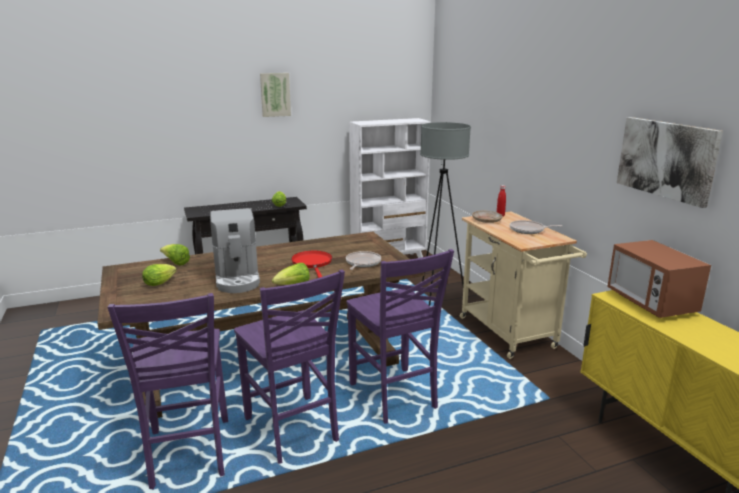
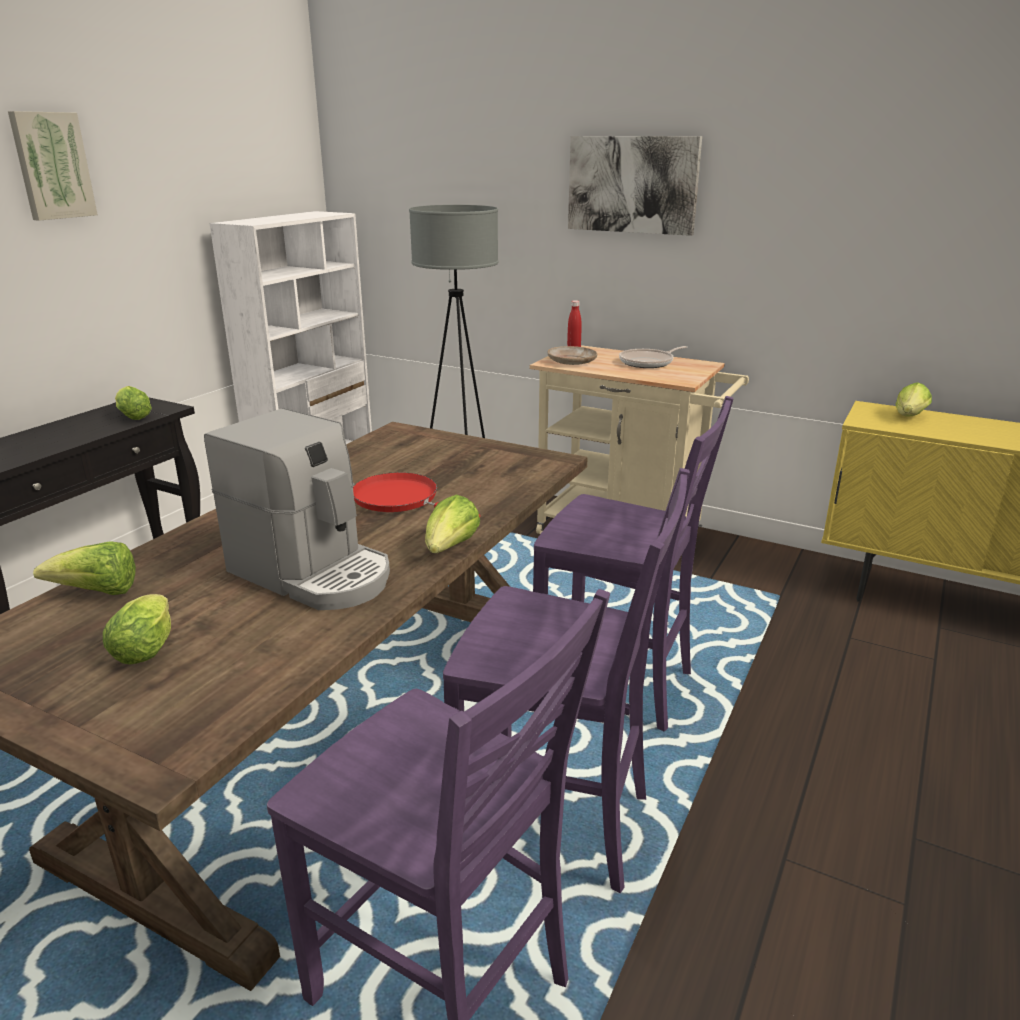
camera: 40 degrees left, 5 degrees up
(362, 263) = (481, 474): frying pan -> none
(650, 303) = (909, 417): microwave -> lettuce
(666, 159) = (889, 213): picture -> picture (632, 184)

